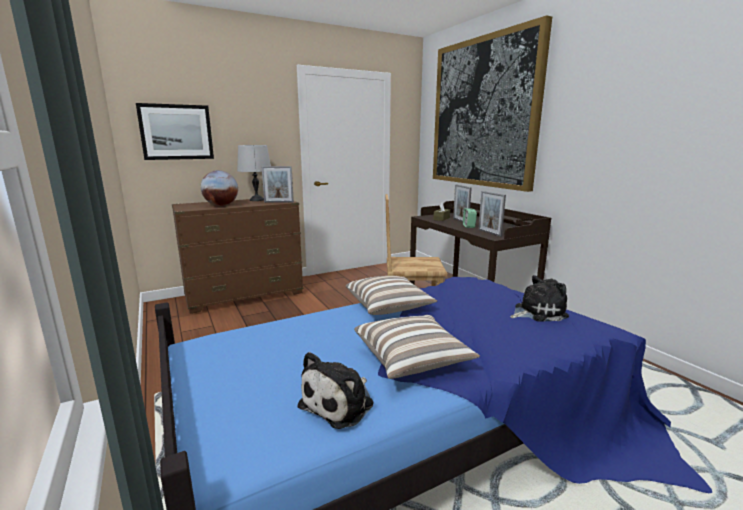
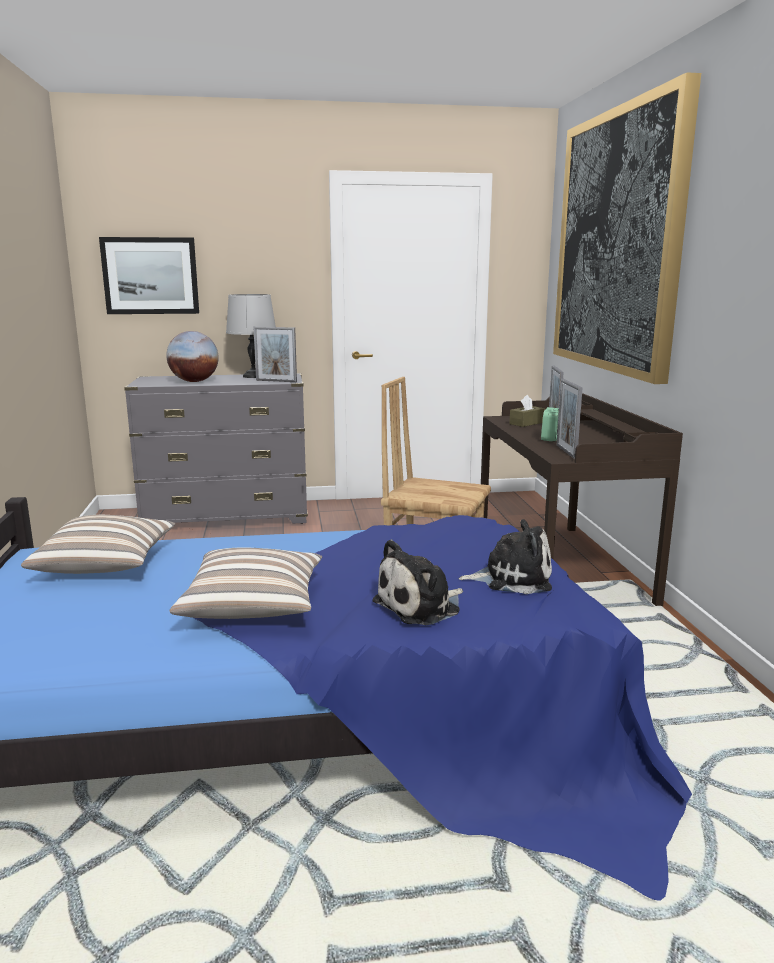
camera: 20 degrees right, 0 degrees up
(245, 295) = (227, 517): brown dresser -> grey dresser
(340, 403) = (116, 635): plush toy -> plush toy (421, 606)
(389, 307) = (313, 543): pillow -> pillow (106, 565)

